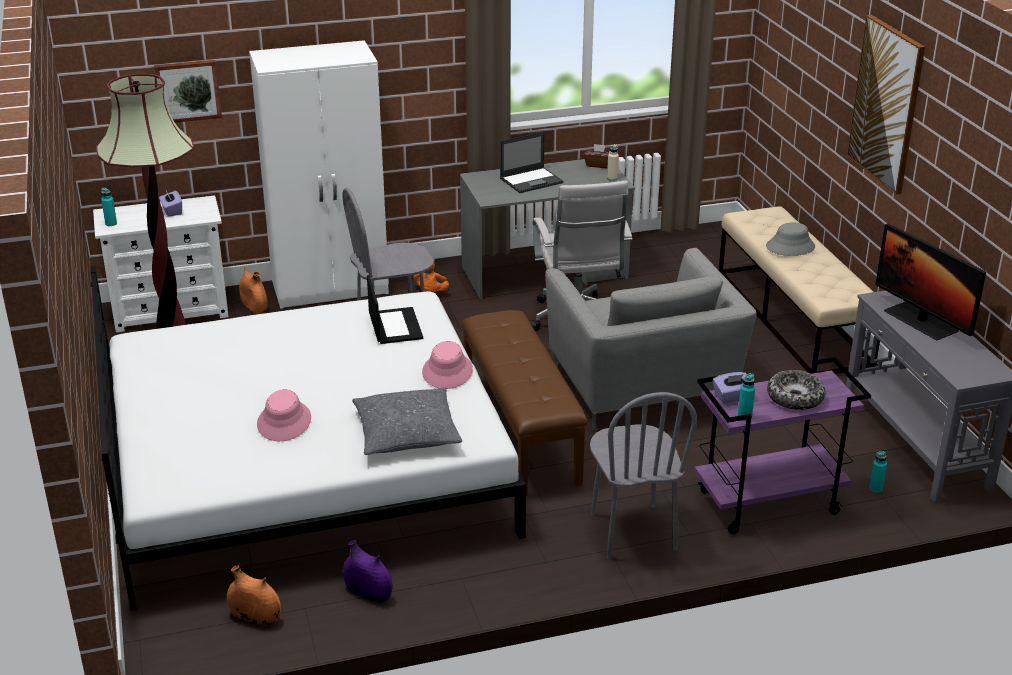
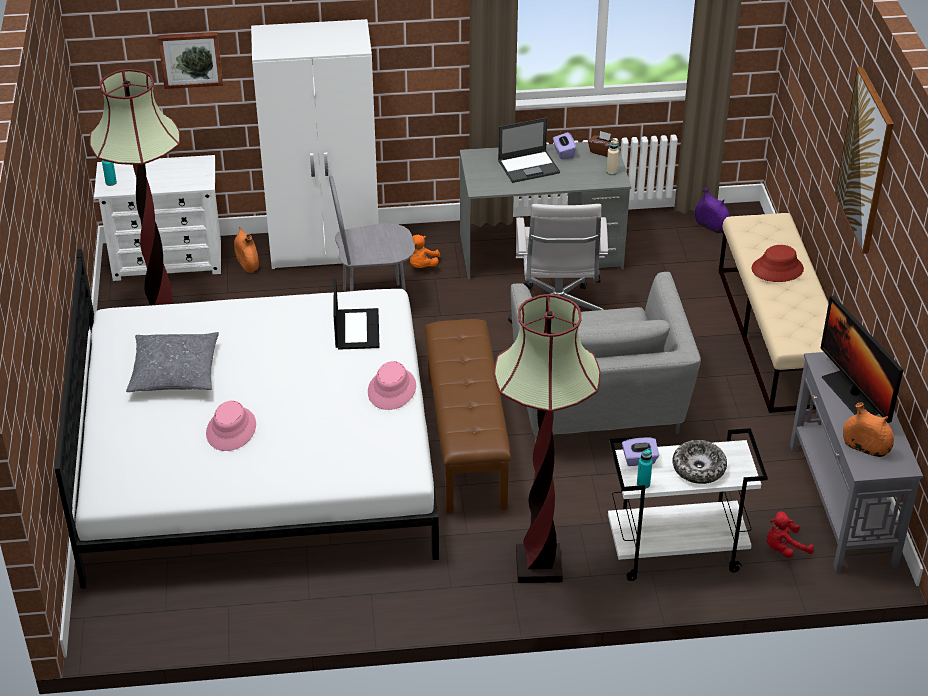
camera: 10 degrees right, 10 degrees up
(172, 211) = (170, 172): purple tissue box -> purple tissue box (563, 153)
(255, 617) = (184, 608): orange vase -> orange vase (865, 448)
(368, 592) = (286, 597): purple vase -> purple vase (711, 226)
(407, 433) = (338, 455): grey pillow -> grey pillow (174, 372)
(632, 531) = (538, 565): grey chair -> floor lamp
(768, 503) = (675, 552): purple cart -> white cart
(790, 247) = (777, 269): grey hat -> red hat
(875, 488) = (784, 548): turquoise bottle -> red plush toy

